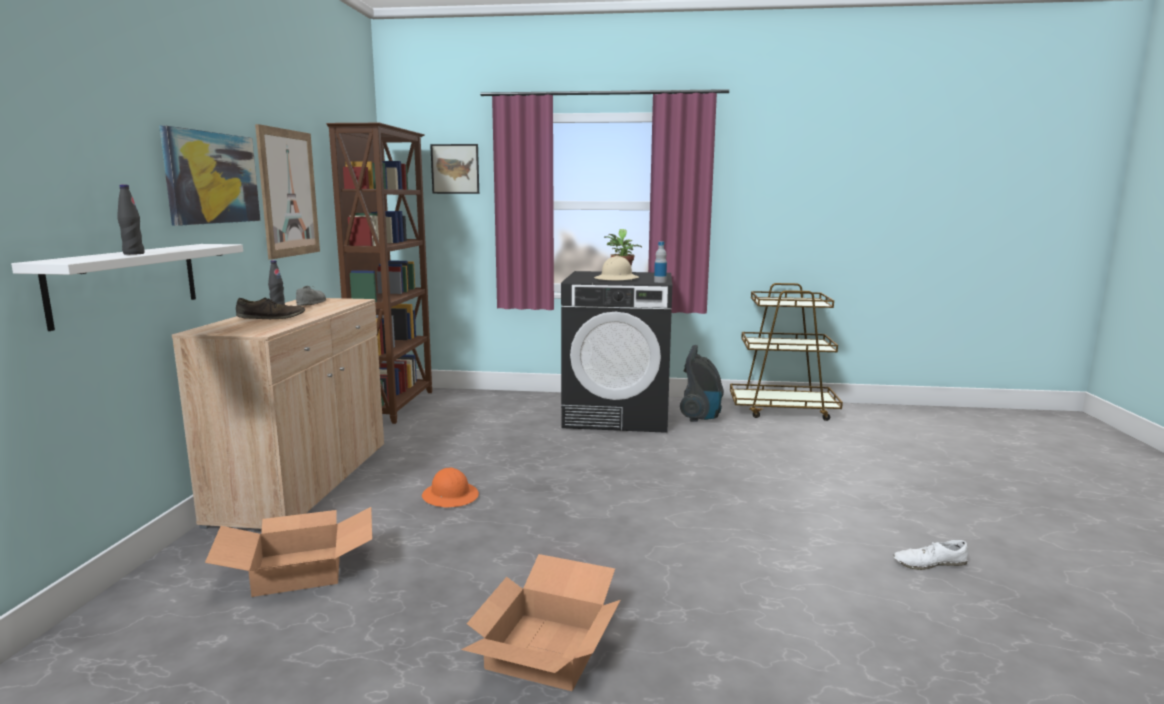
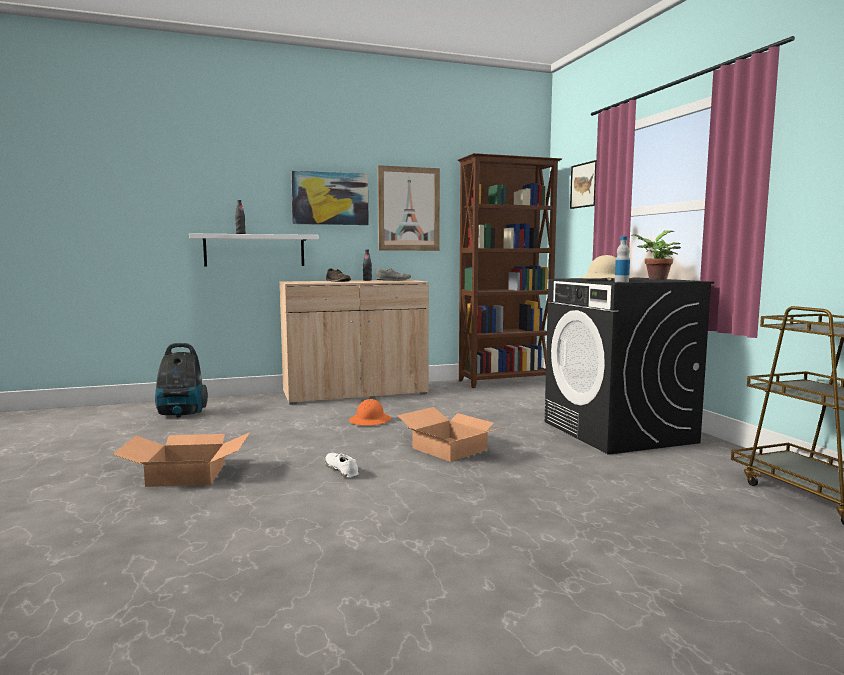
camera: 65 degrees right, 5 degrees down
(300, 569) = (252, 415): cardboard box -> cardboard box (451, 449)
(701, 416) = (690, 461): vacuum cleaner -> vacuum cleaner (181, 414)
(929, 563) = (414, 610): white shoe -> white shoe (341, 469)

